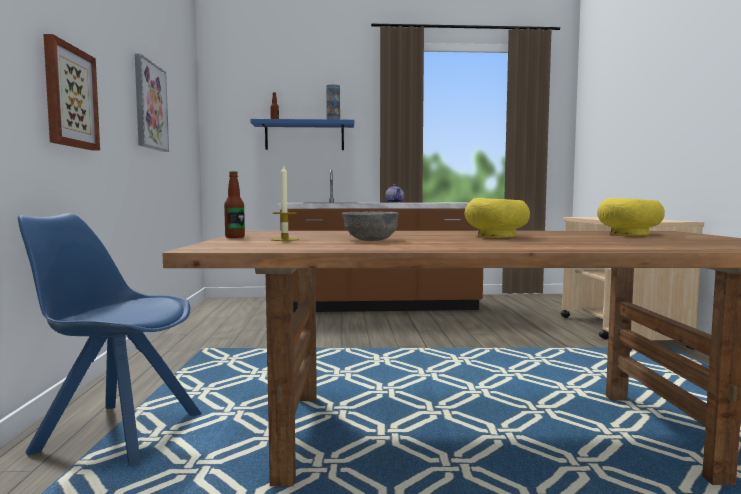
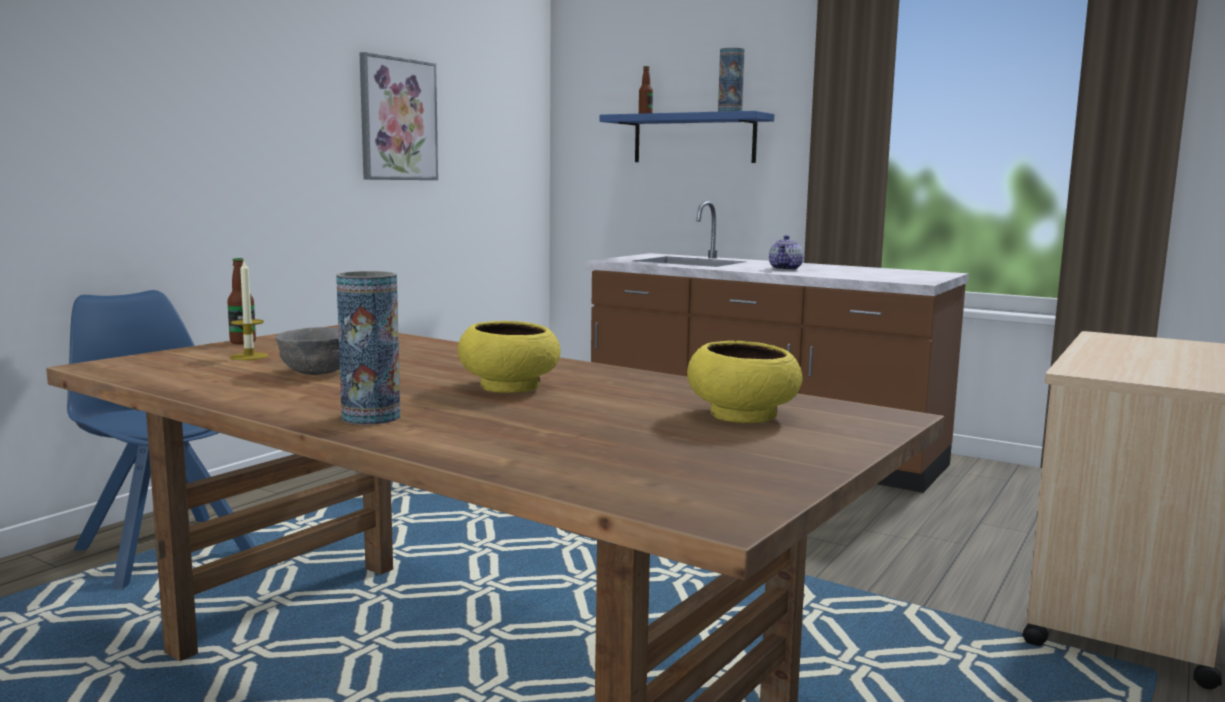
camera: 35 degrees right, 5 degrees up
(70, 97) = (206, 140): picture -> none
(517, 245) = (371, 417): none -> vase

